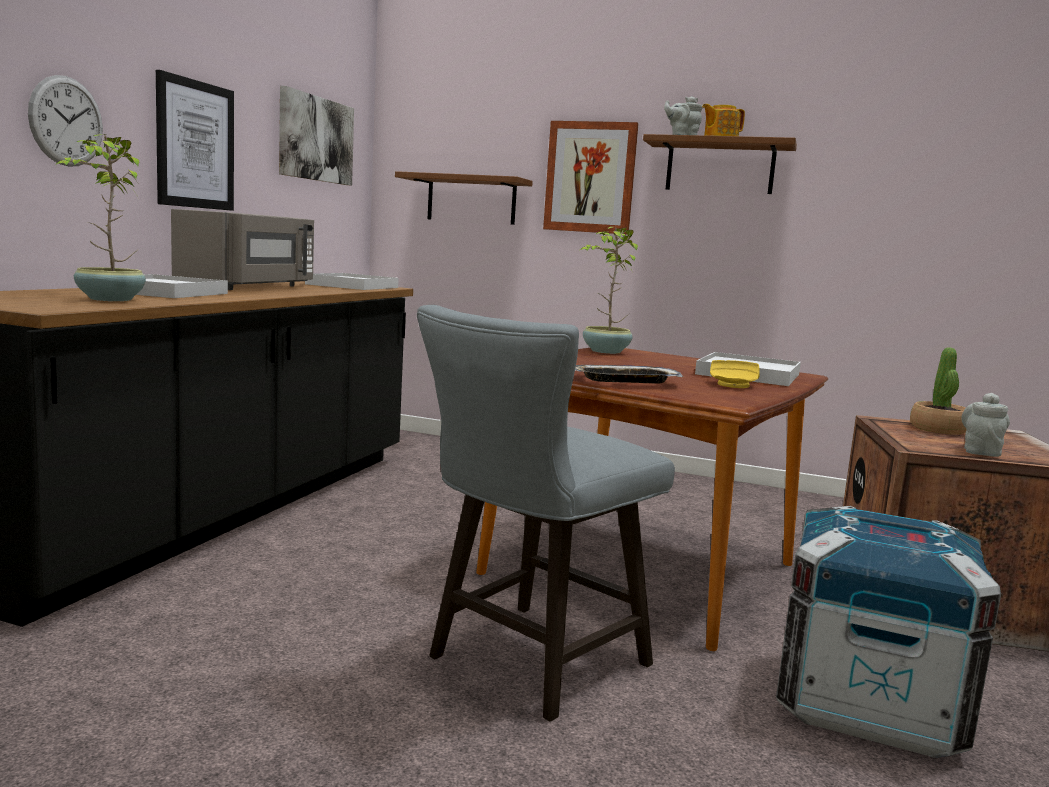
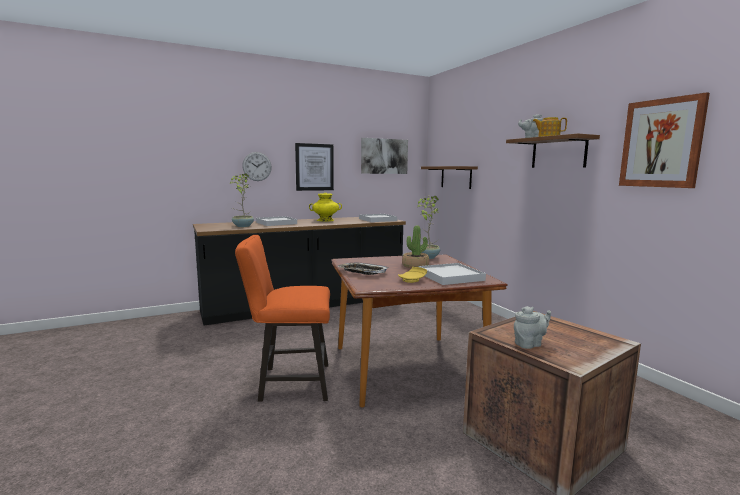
camera: 45 degrees right, 0 degrees up
(250, 286) = (325, 220): grey microwave -> yellow vase
(527, 665) = (289, 383): grey stool -> orange stool
(590, 177) = (500, 163): picture -> picture (661, 143)
(867, 703) = (378, 455): crate -> none
(938, 429) = (559, 328): potted plant -> potted plant (415, 266)

